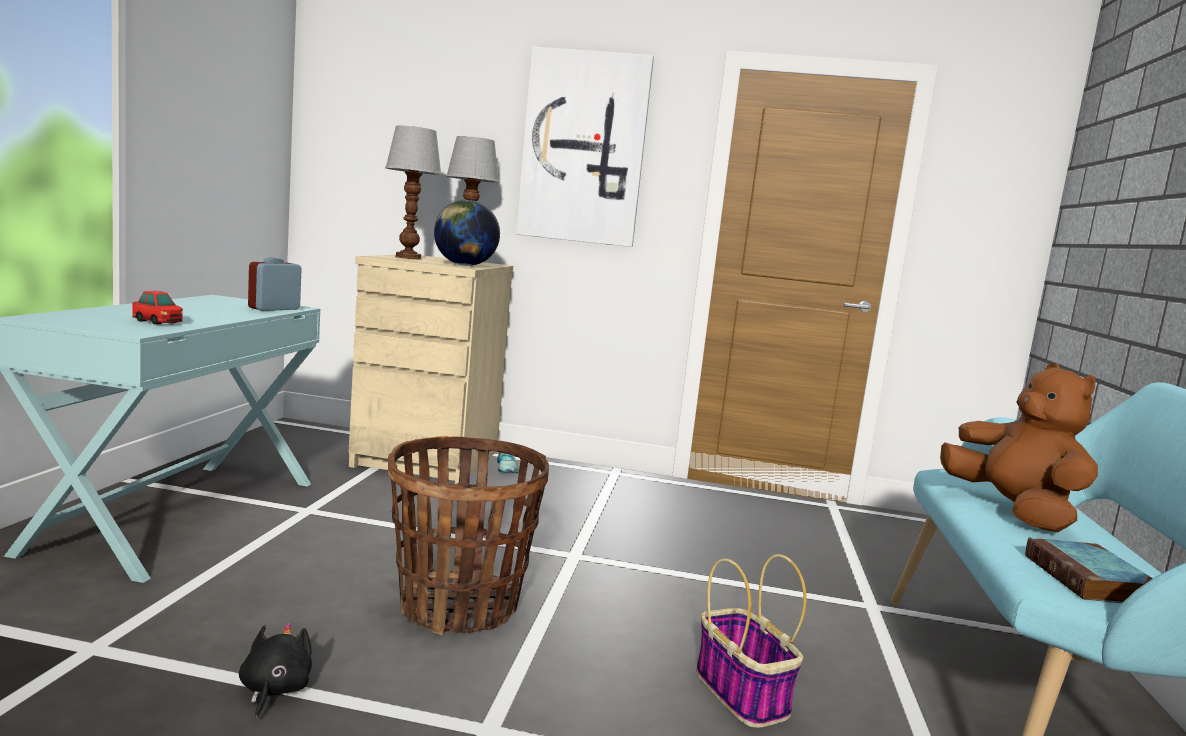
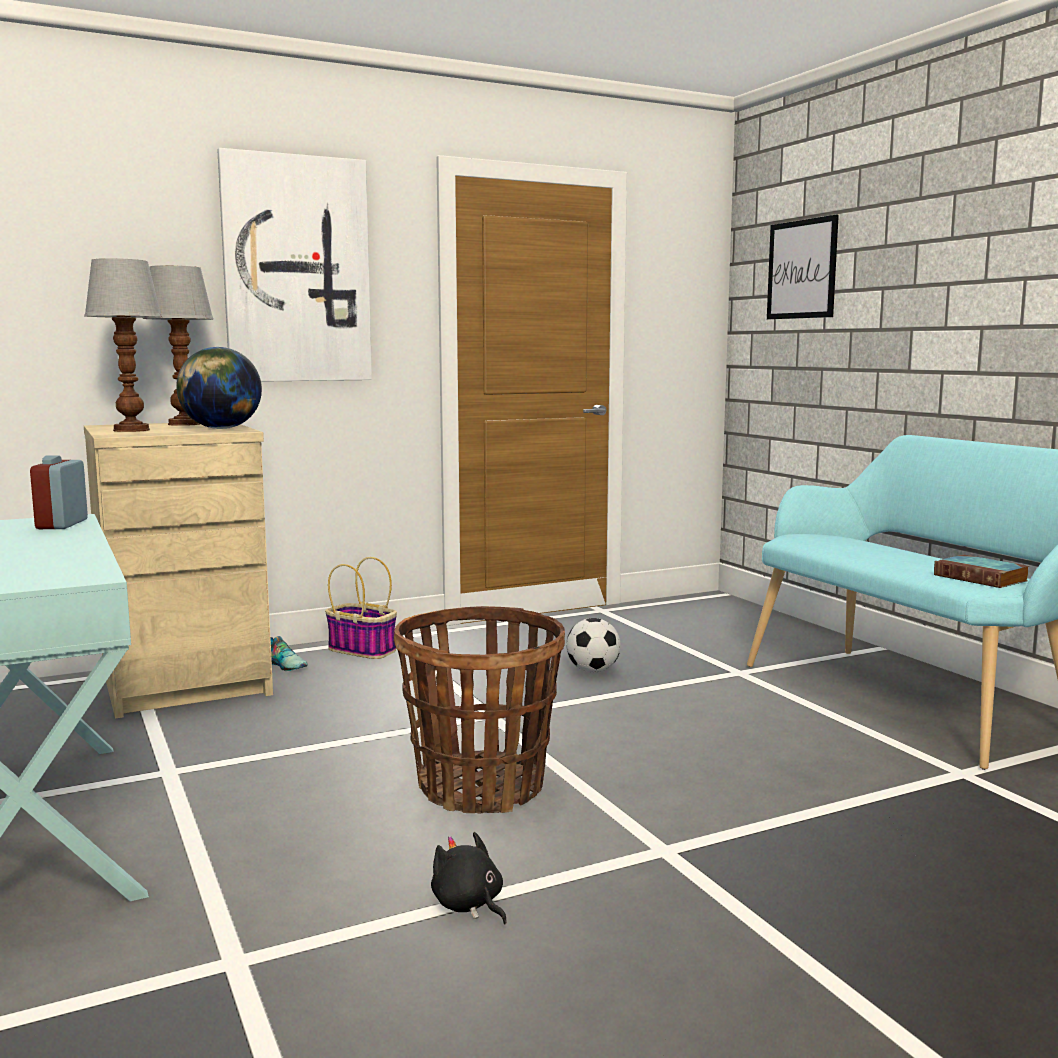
camera: 35 degrees left, 0 degrees up
(158, 322) = (49, 564): toy car -> none
(726, 552) = (592, 671): none -> football
(743, 694) = (763, 757): basket -> basket (363, 650)
(1013, 512) = (872, 553): brown plush toy -> none
(1120, 172) = (802, 269): none -> picture

